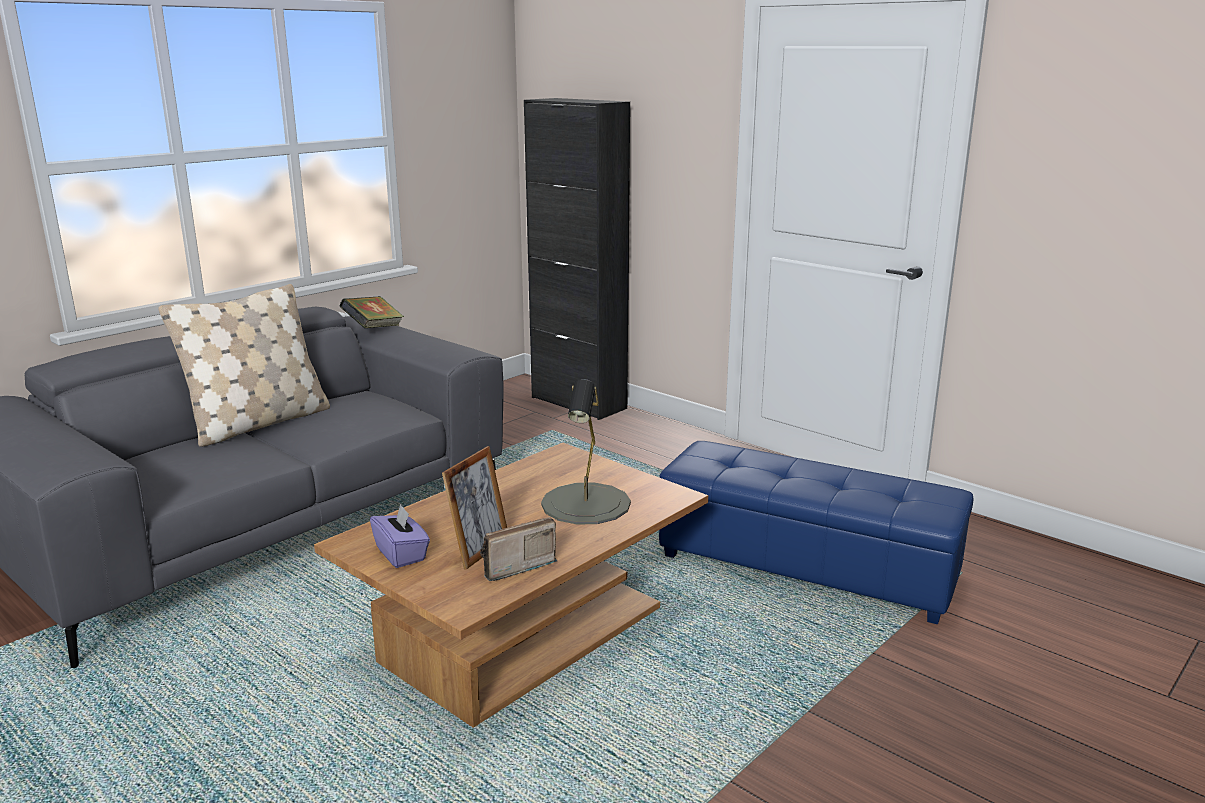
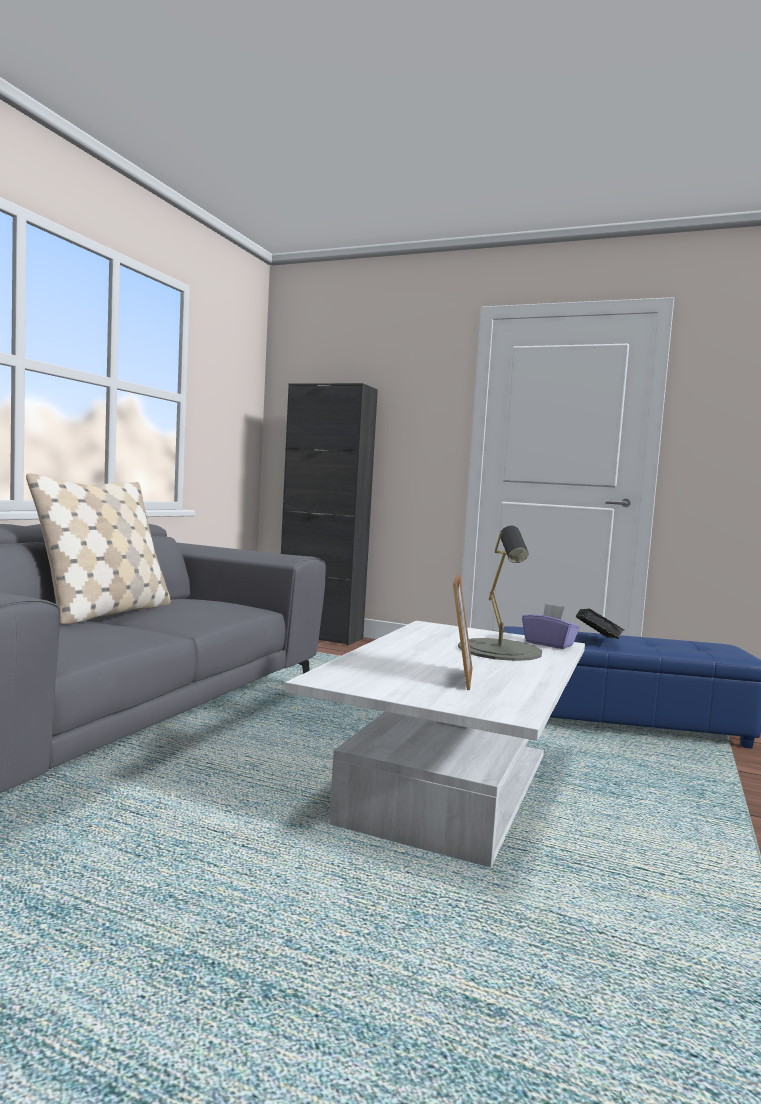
camera: 20 degrees left, 15 degrees down
(373, 329) = (188, 544): book -> book (597, 641)
(401, 554) = (389, 684): purple tissue box -> purple tissue box (549, 644)
(513, 566) = (508, 686): radio -> none
(525, 634) = (450, 786): brown coffee table -> white coffee table

